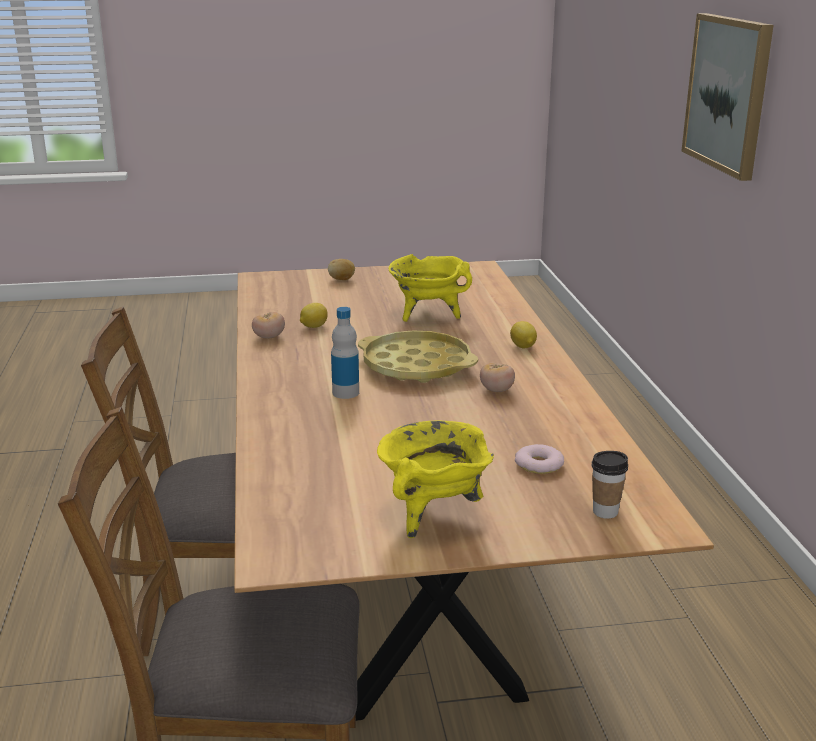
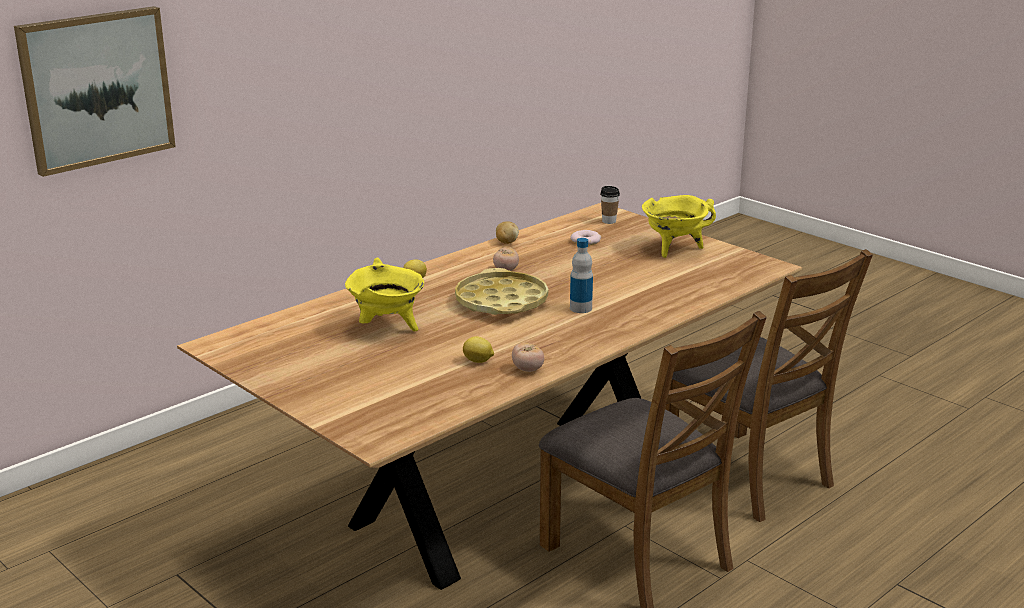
camera: 125 degrees left, 0 degrees up
(341, 279) = (330, 395): potato -> potato (506, 242)

